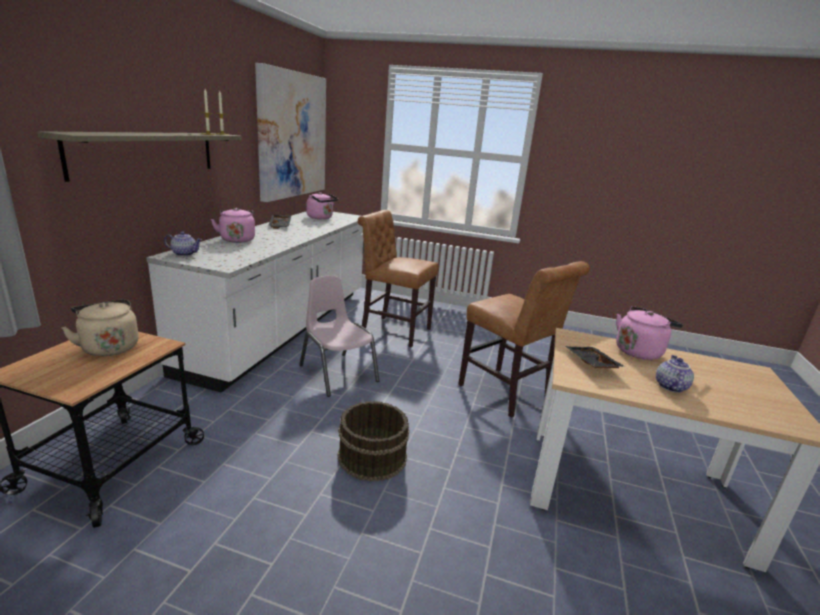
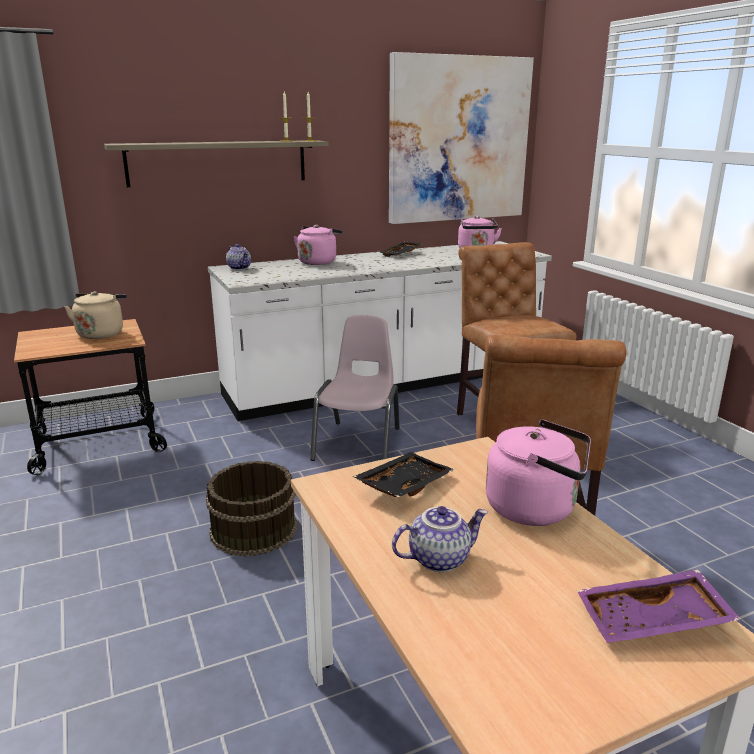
camera: 50 degrees right, 0 degrees up
(740, 374) = (653, 622): none -> purple tray

